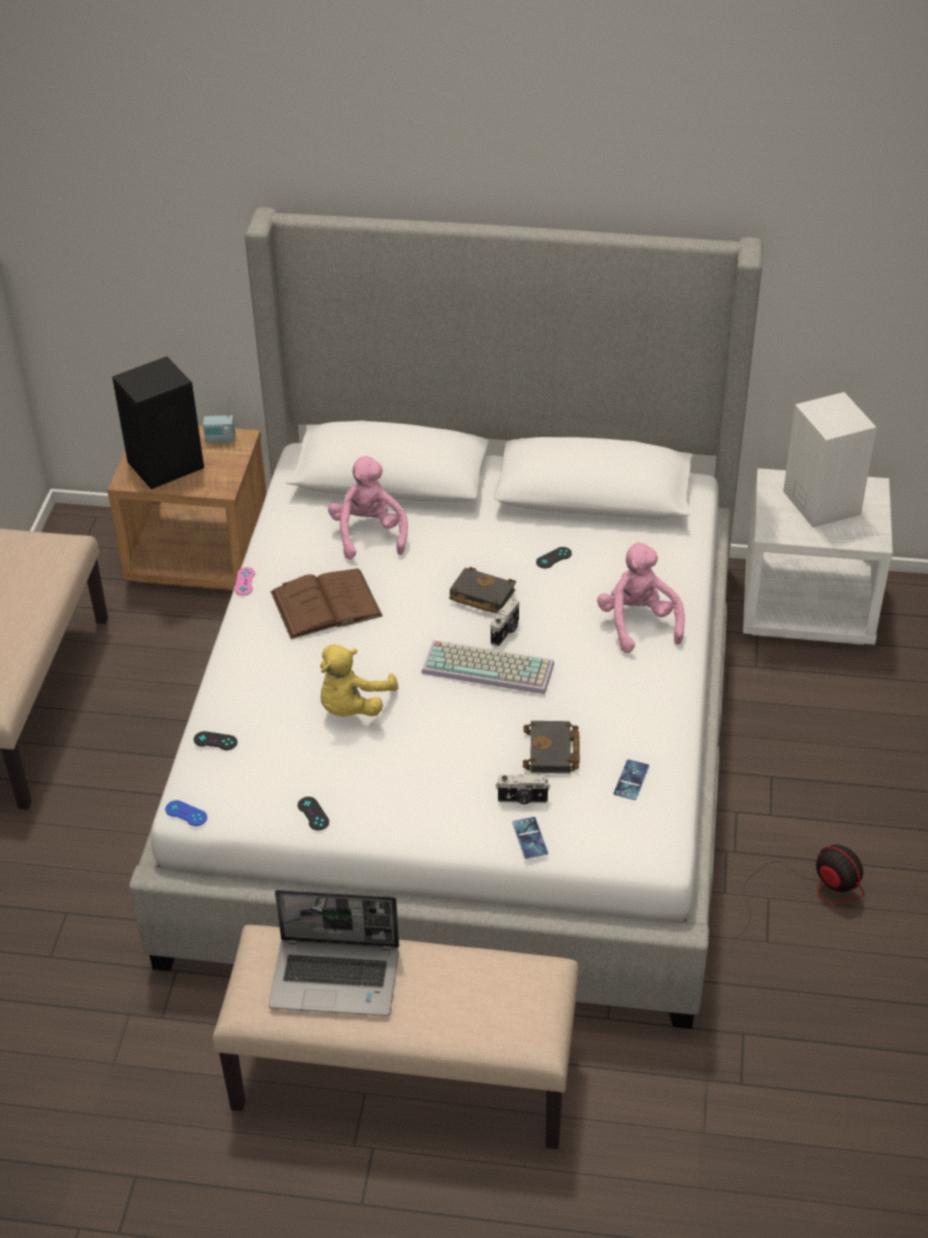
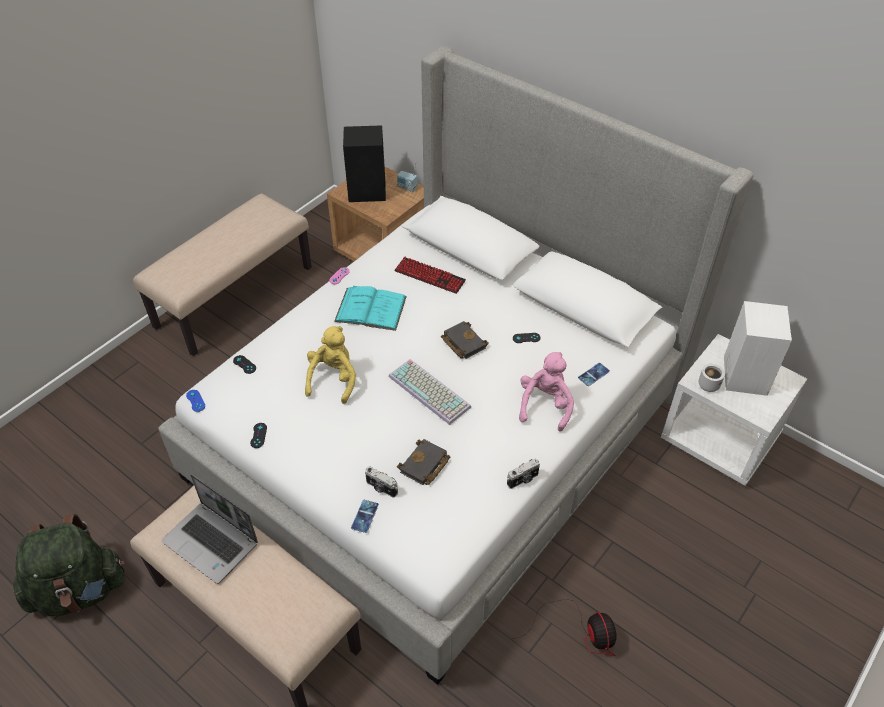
camera: 30 degrees right, 5 degrees up
(127, 1175) = (79, 590): none -> green backpack
(326, 604) = (370, 309): brown book -> turquoise book
(352, 706) = (333, 379): yellow plush toy -> yellow plush toy turned 135 degrees clockwise
(369, 534) = (429, 276): pink plush toy -> keyboard
(506, 632) = (459, 373): camera -> camera (523, 480)
(631, 780) = (457, 509): phone -> phone (593, 374)
(787, 528) = (707, 383): none -> white mug

